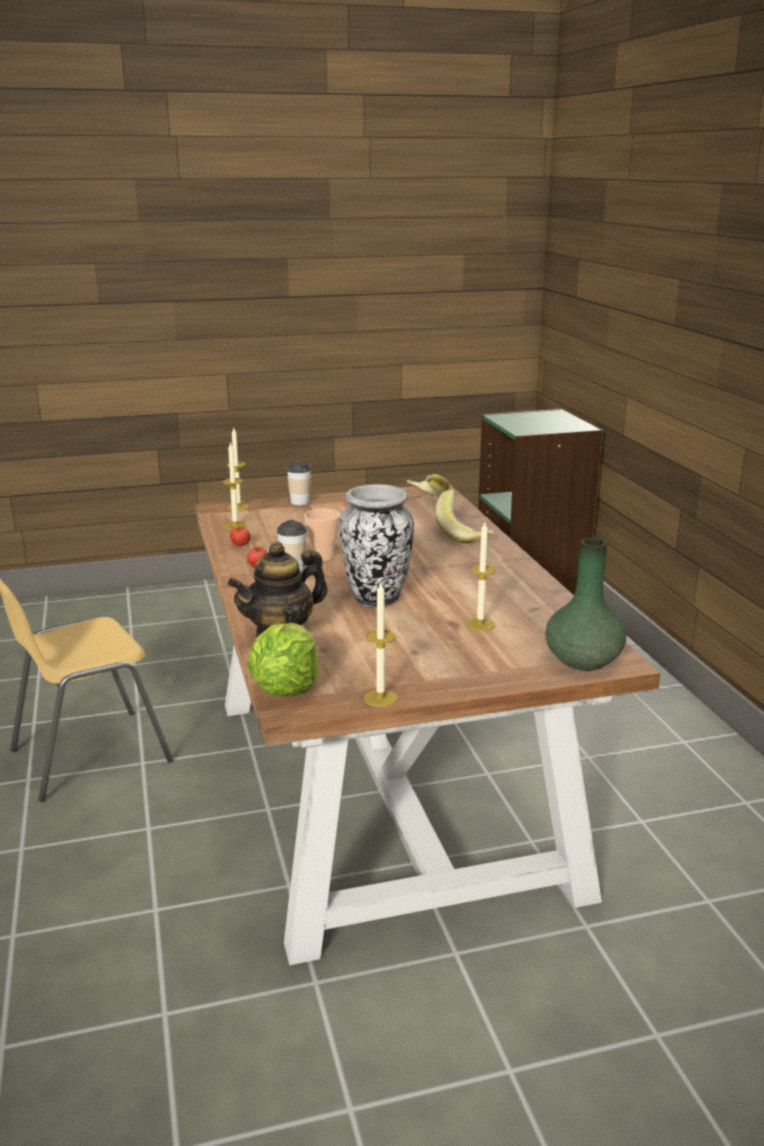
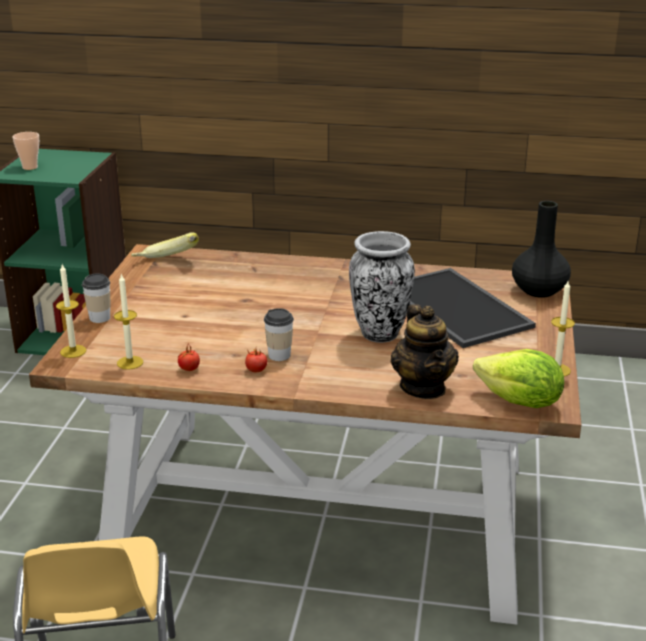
camera: 65 degrees left, 5 degrees up
(323, 557) = (264, 336): cup -> cup (30, 167)
(464, 534) = (274, 269): banana -> none
(480, 624) = (459, 307): candle -> tray
(584, 660) = (539, 290): green vase -> black vase

